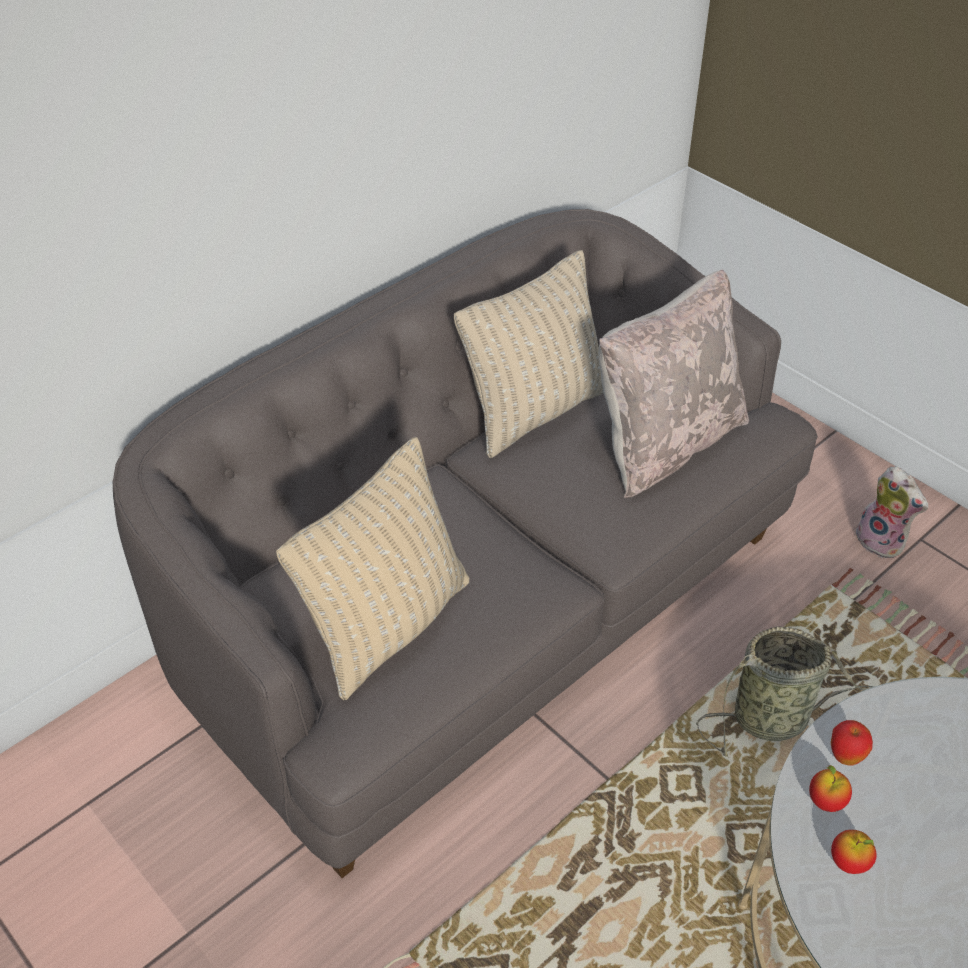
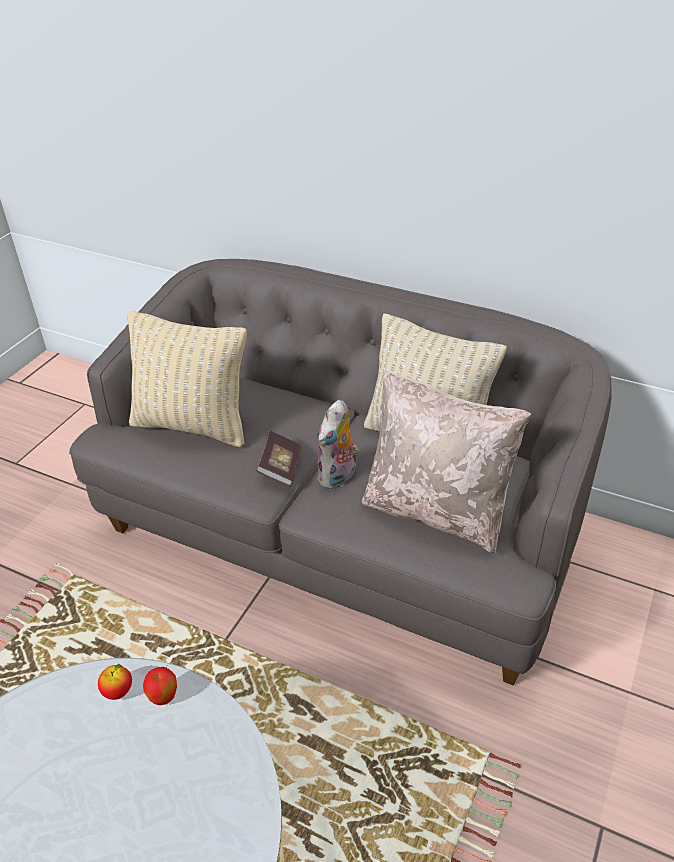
camera: 70 degrees right, 5 degrees down
(522, 556) = (280, 468): none -> book
(775, 718) = (320, 736): basket -> none
(849, 862) = (65, 715): apple -> none
(882, 541) = (575, 789): plush toy -> plush toy (338, 477)

